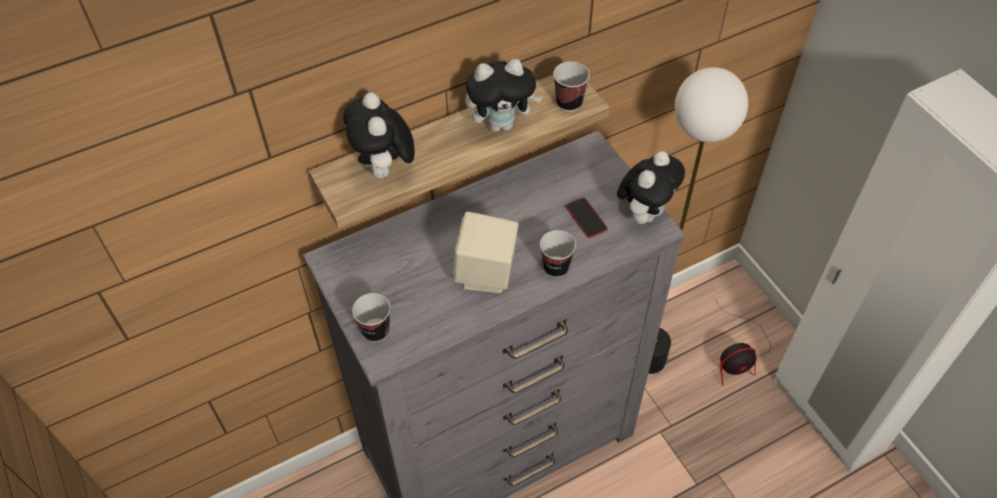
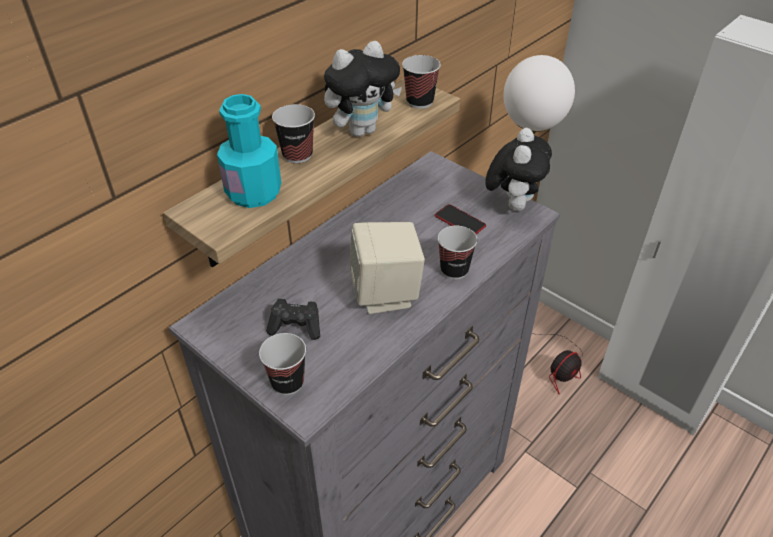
camera: 20 degrees left, 10 degrees down
(384, 170) = (254, 193): plush toy -> turquoise bottle
(401, 283) = (296, 326): none -> black game controller
(435, 138) = (297, 155): none -> cup

